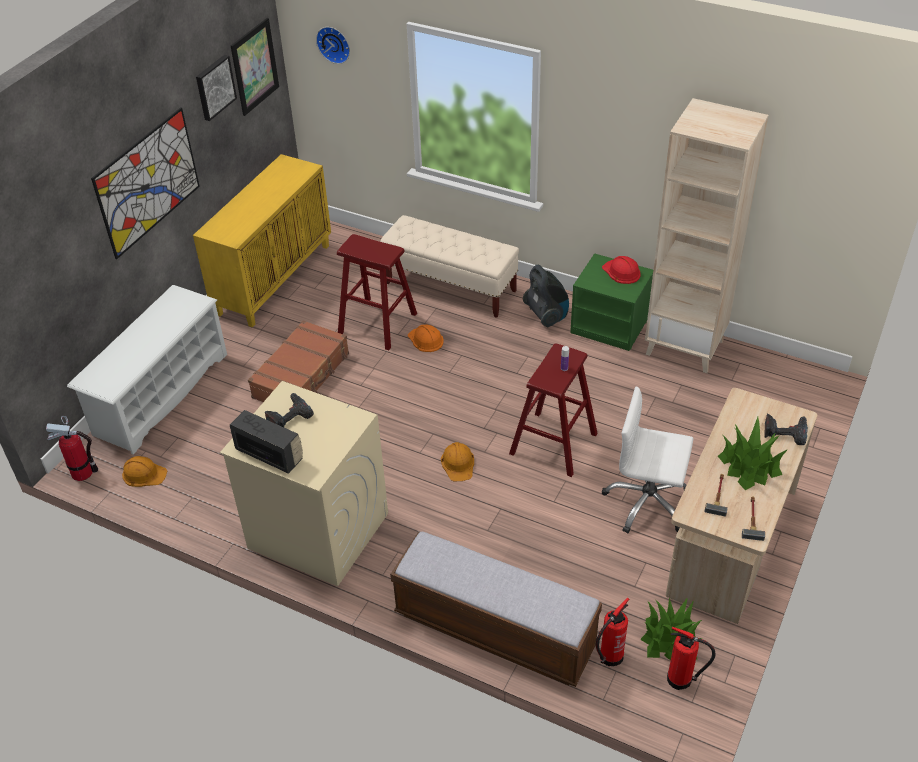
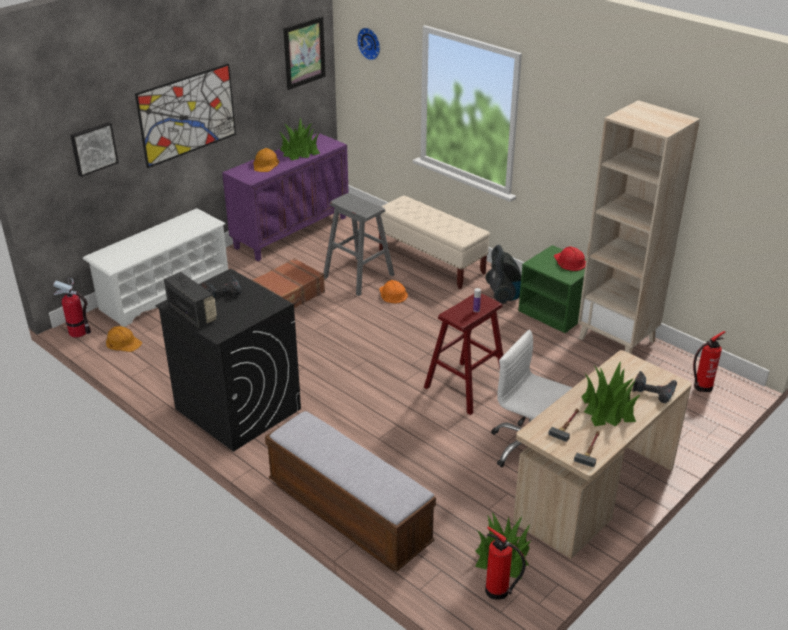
camera: 15 degrees right, 10 degrees down
(214, 87) = (263, 57): picture -> picture (93, 148)
(271, 187) = (299, 152): none -> potted plant
(274, 278) = (291, 232): yellow cabinet -> purple cabinet
(317, 530) = (237, 408): beige washing machine -> black washing machine
(378, 324) = (358, 276): red stool -> grey stool
(458, 463) = (377, 385): orange hard hat -> orange hard hat (265, 164)
(609, 657) = (440, 558): fire extinguisher -> fire extinguisher (701, 387)

